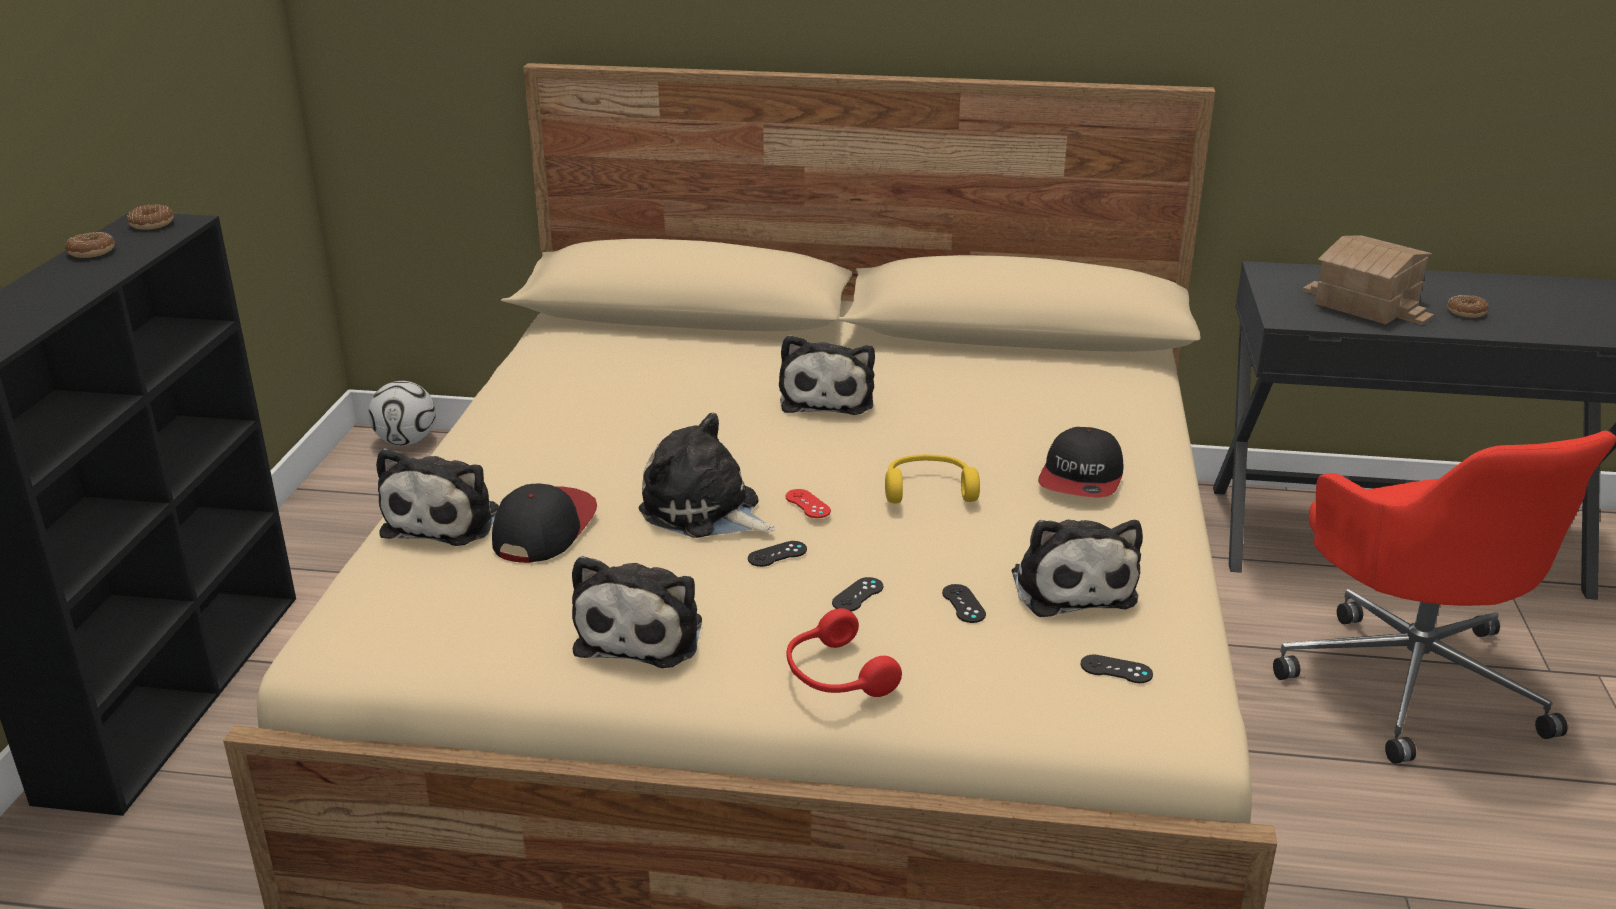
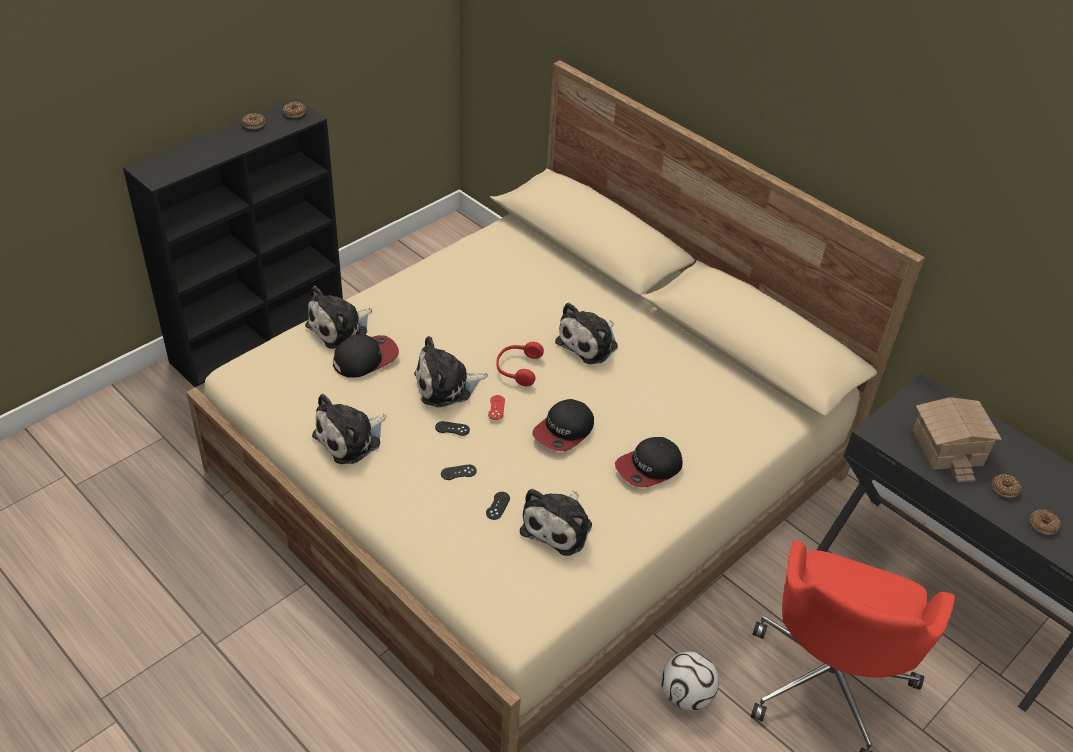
camera: 35 degrees right, 15 degrees up
(406, 441) = (471, 233): football -> football (685, 696)
(705, 511) = (446, 385): plush toy -> plush toy turned 90 degrees counterclockwise
(835, 675) = (398, 508): red headphones -> red headphones (517, 368)
(928, 489) = (564, 431): yellow headphones -> cap
(1116, 669) = (518, 582): black game controller -> none
(1542, 323) = (1043, 525): none -> donut

